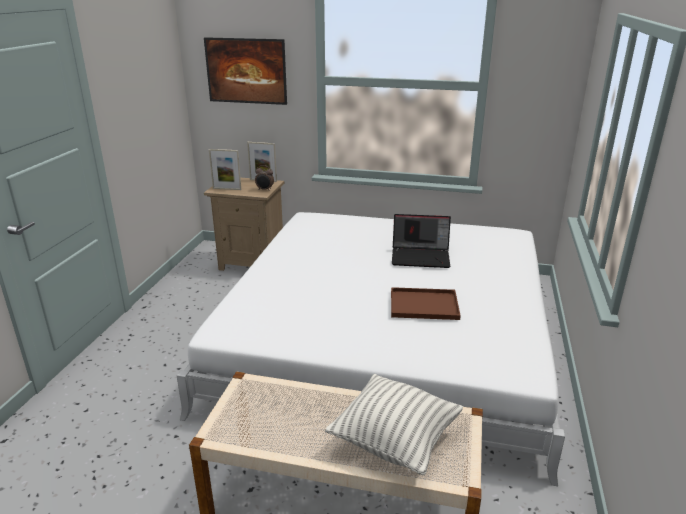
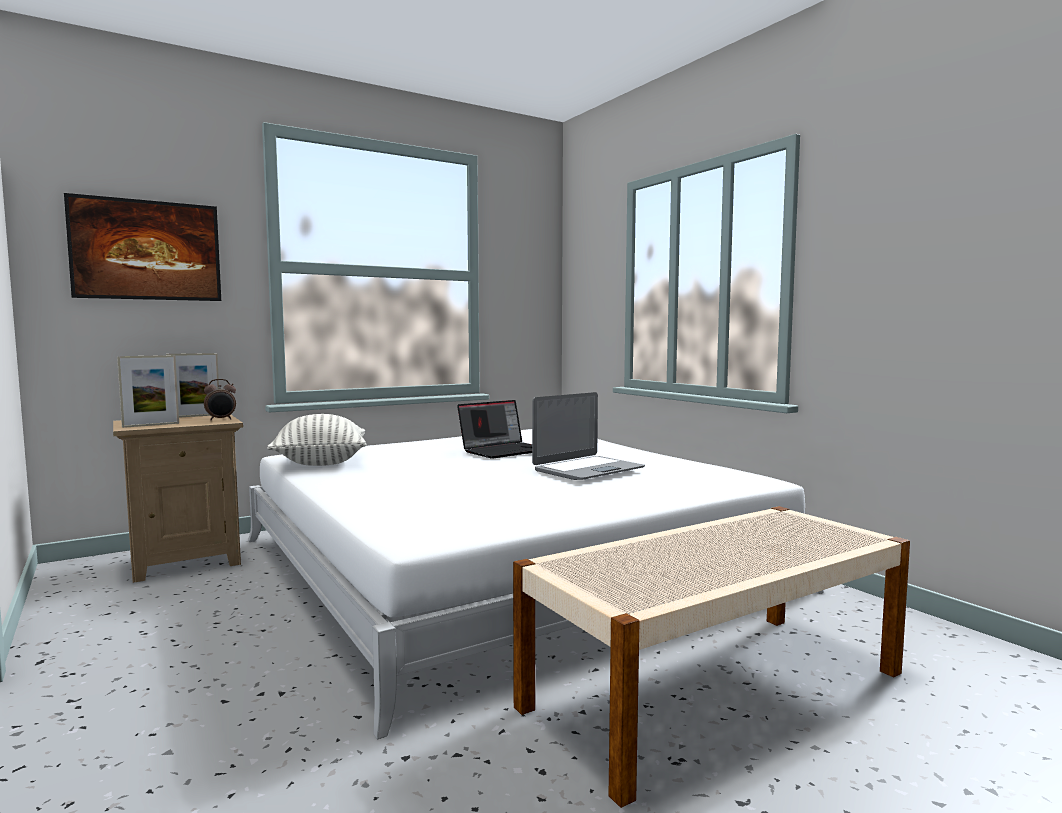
camera: 45 degrees left, 20 degrees down
(394, 441) = (782, 540): pillow -> pillow (321, 463)
(425, 304) = (588, 469): brown tray -> laptop

